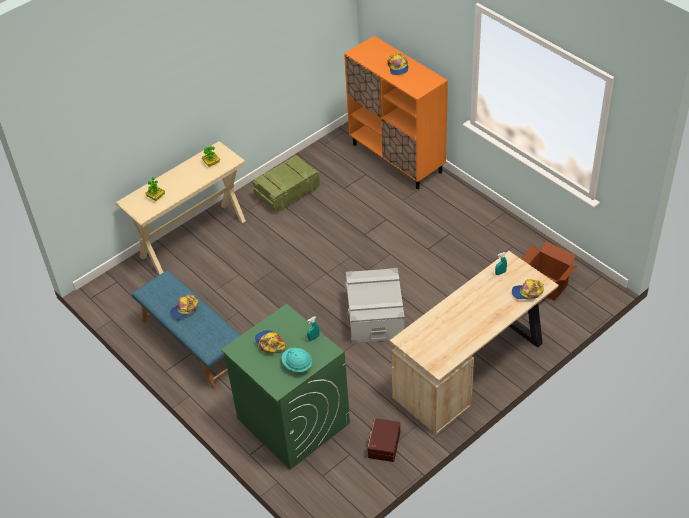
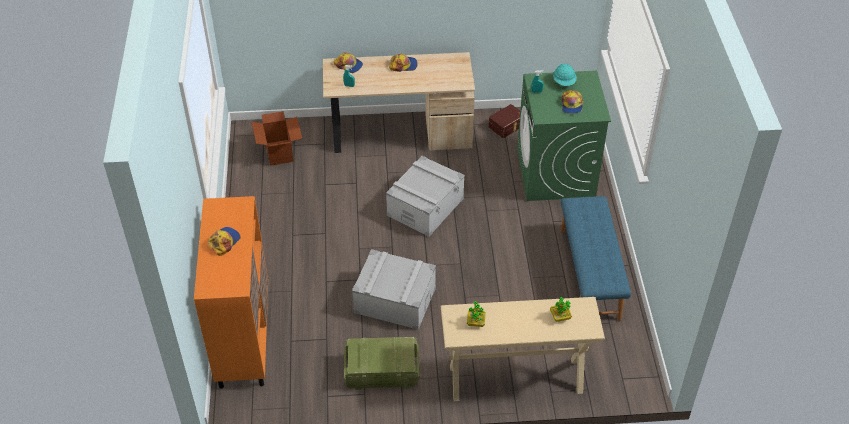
camera: 145 degrees left, 0 degrees up
(185, 309) = (594, 243): cap -> cap (403, 65)
(324, 236) = (394, 300): none -> grey storage box

